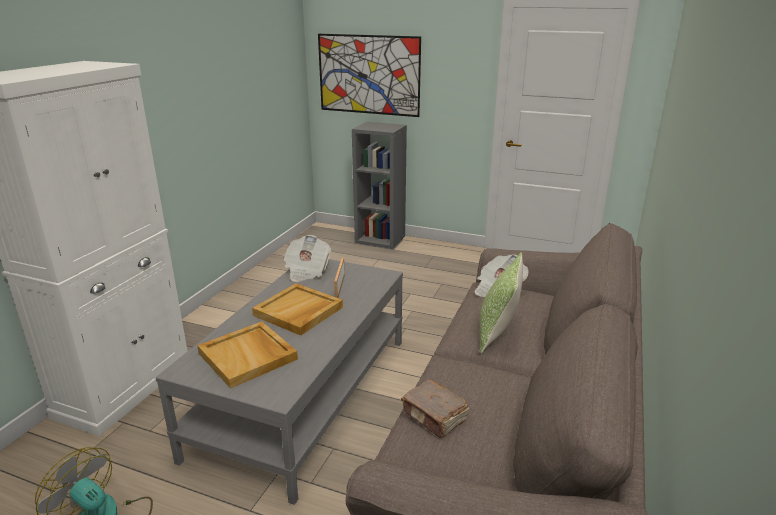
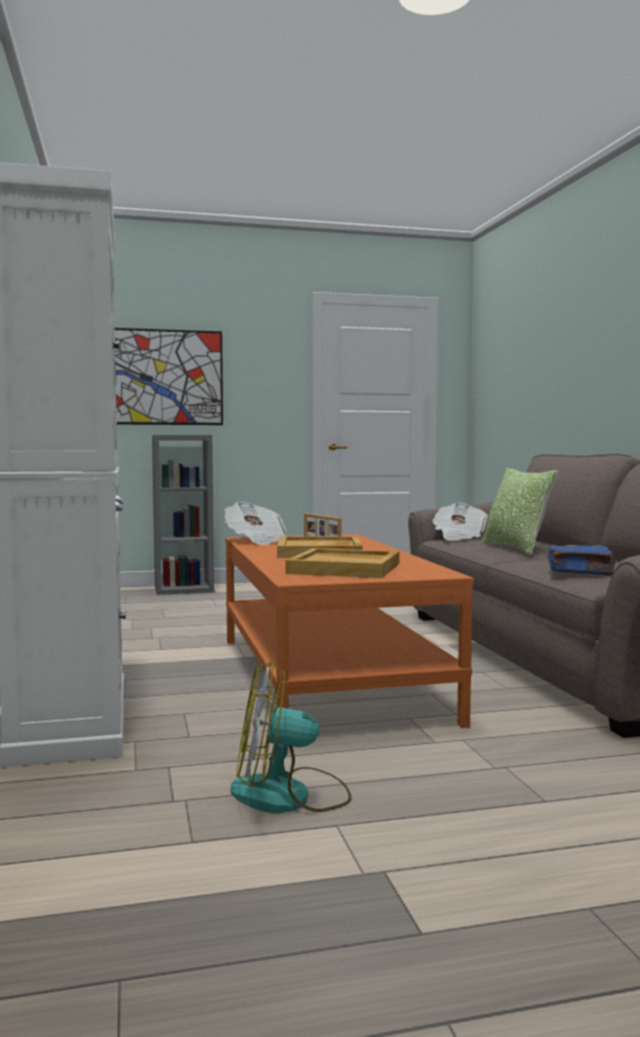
camera: 35 degrees left, 20 degrees down
(304, 395) = (327, 677): grey coffee table -> orange coffee table
(435, 417) = (580, 572): brown book -> blue book

